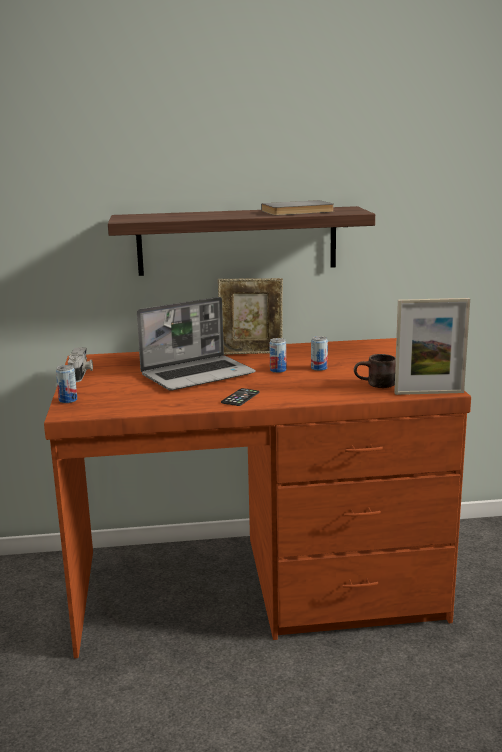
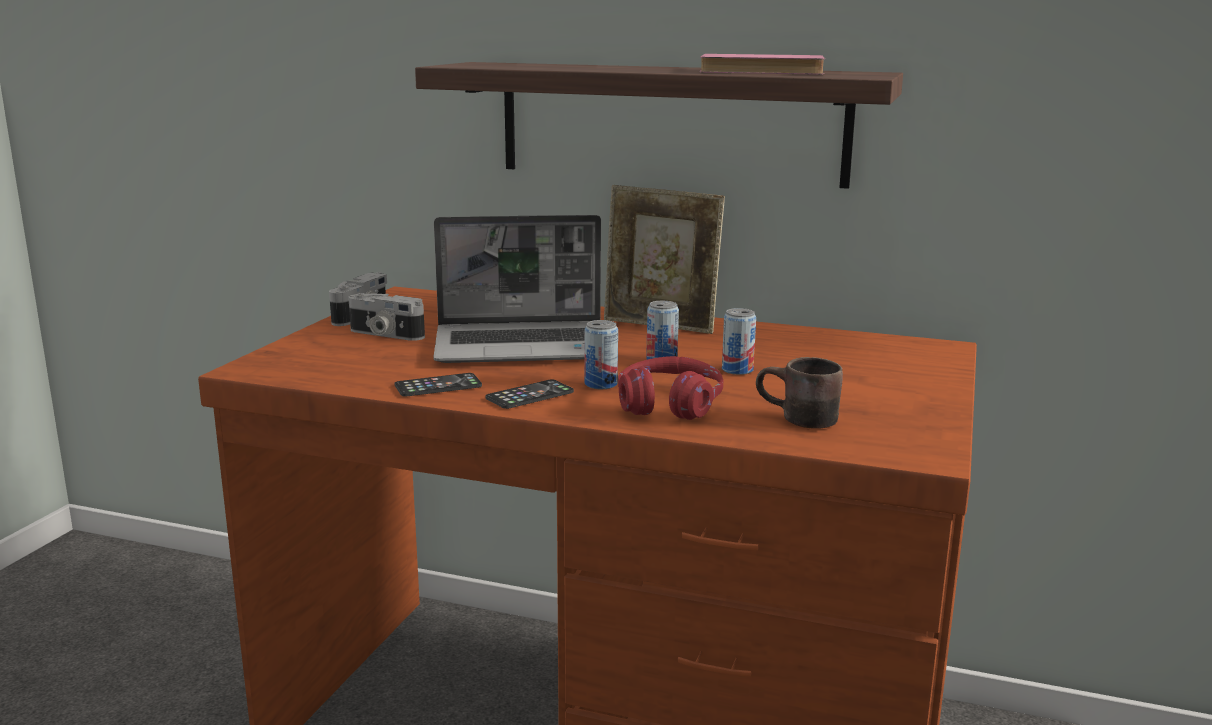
camera: 25 degrees right, 0 degrees up
(68, 400) = (282, 350): can -> can (601, 384)
(112, 382) = (384, 334): none -> camera
(187, 402) = (438, 386): none -> phone
(298, 211) = (761, 71): grey book -> pink book
(311, 389) = (669, 404): none -> red headphones
(429, 393) = (885, 455): picture frame -> none

